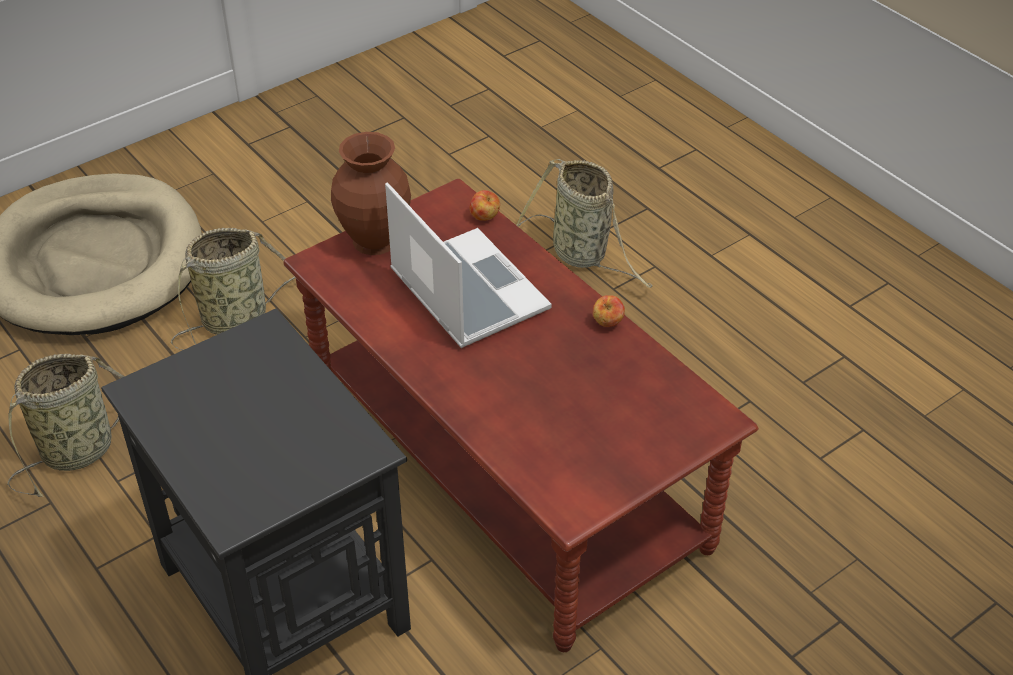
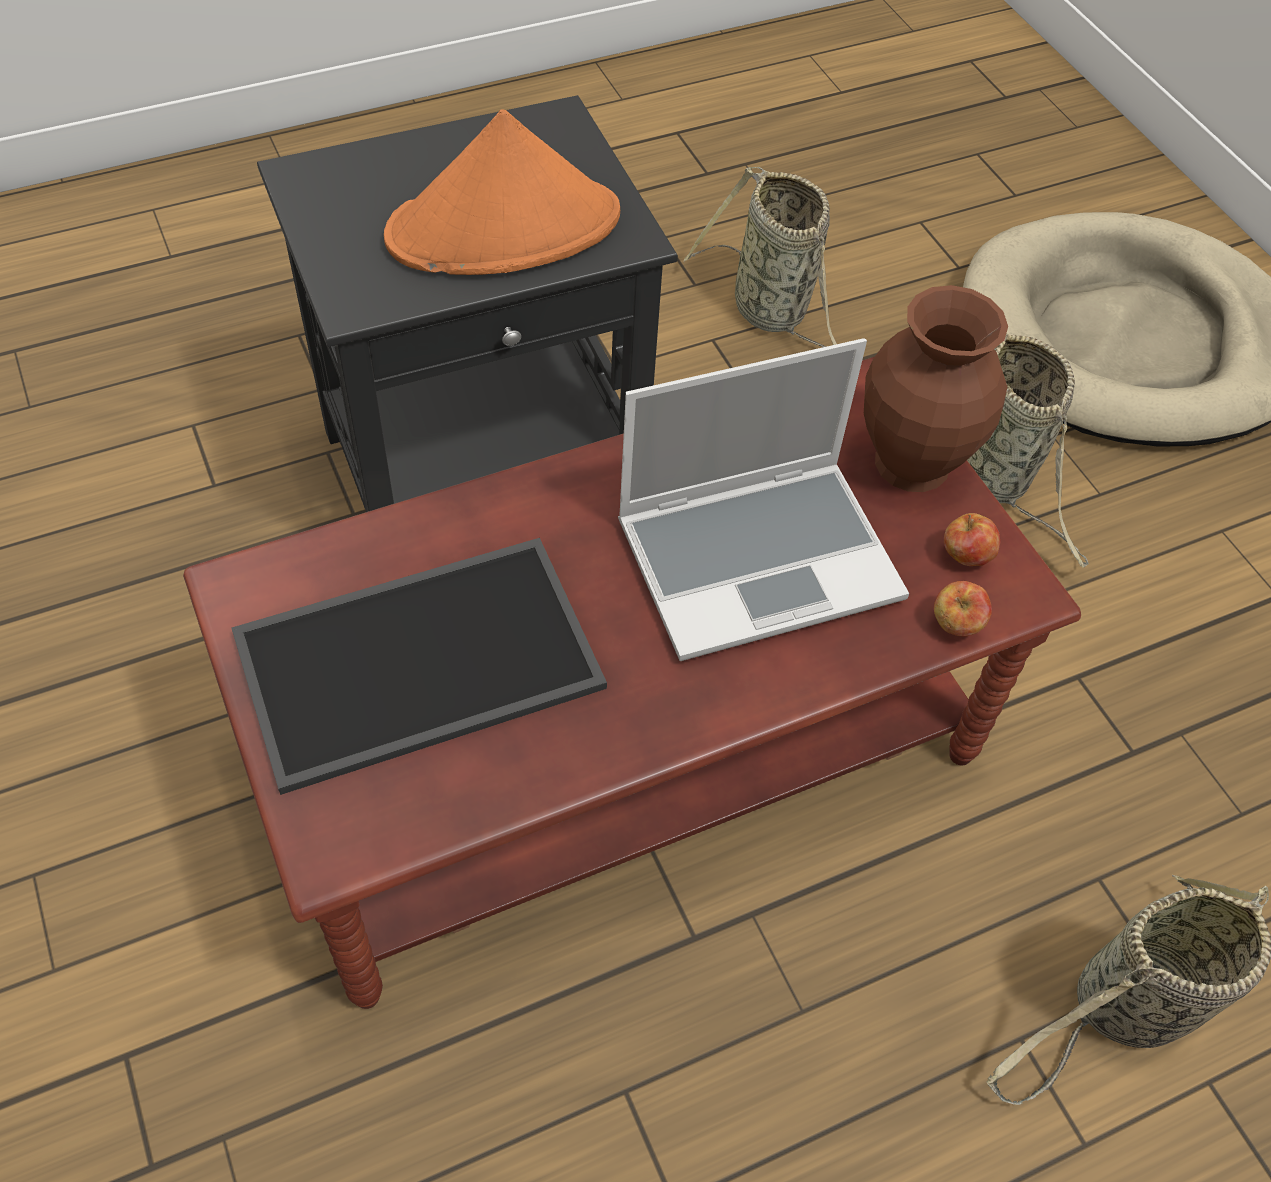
camera: 100 degrees right, 10 degrees up
(270, 392) = (505, 228): none -> orange hat
(594, 414) = (417, 666): none -> tray
(607, 323) = (625, 744): apple -> apple (965, 557)

